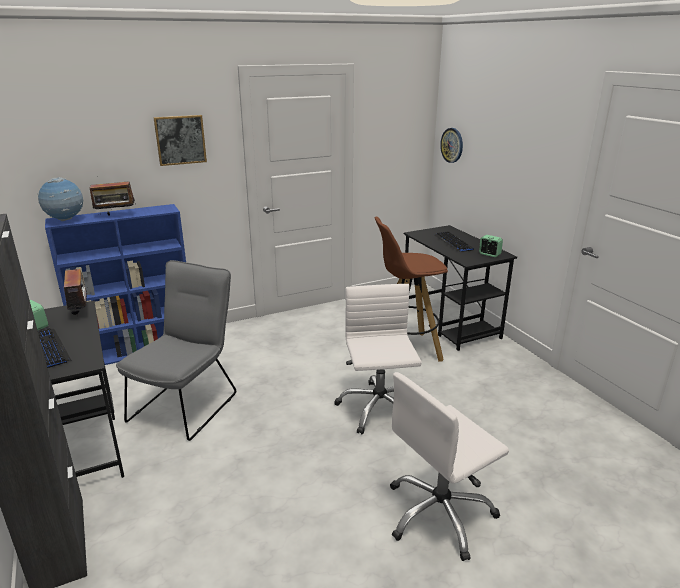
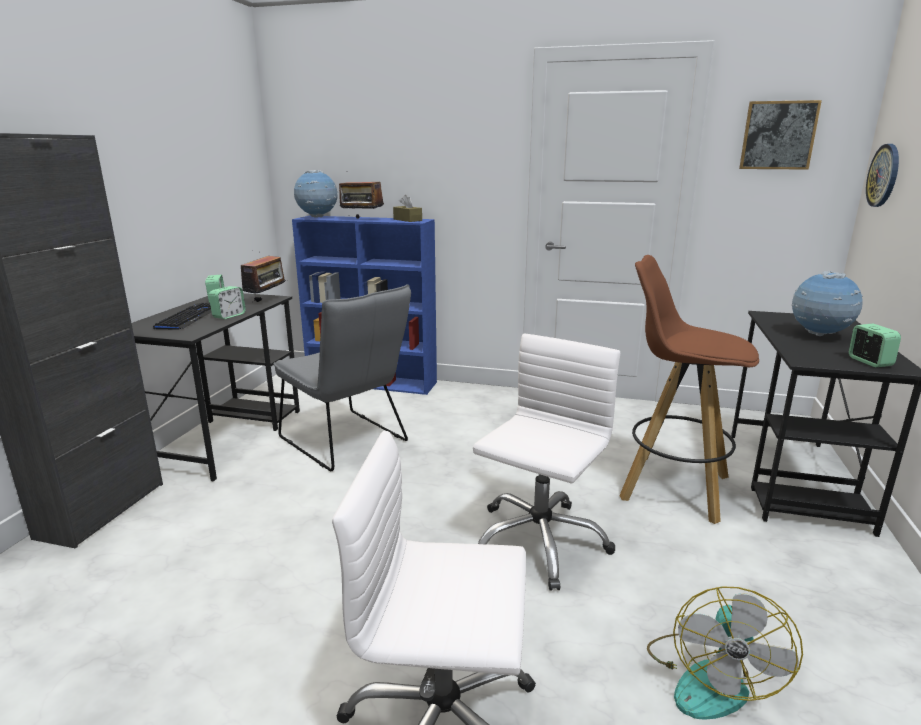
camera: 40 degrees right, 5 degrees down
(82, 335) = (229, 316): none -> alarm clock
(156, 209) = (407, 220): none -> brown tissue box
(180, 140) = (453, 142): picture -> picture (778, 135)
(188, 403) = (348, 442): grey chair -> grey chair turned 75 degrees clockwise
(453, 242) = (819, 335): keyboard -> globe
(504, 431) = (710, 677): none -> fan

